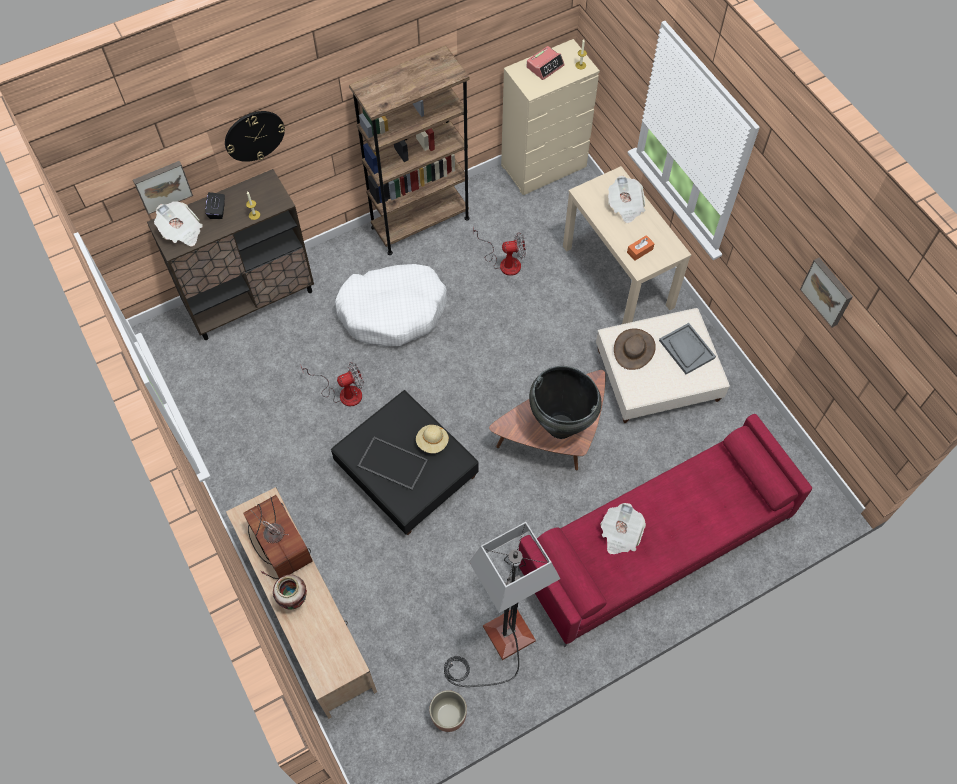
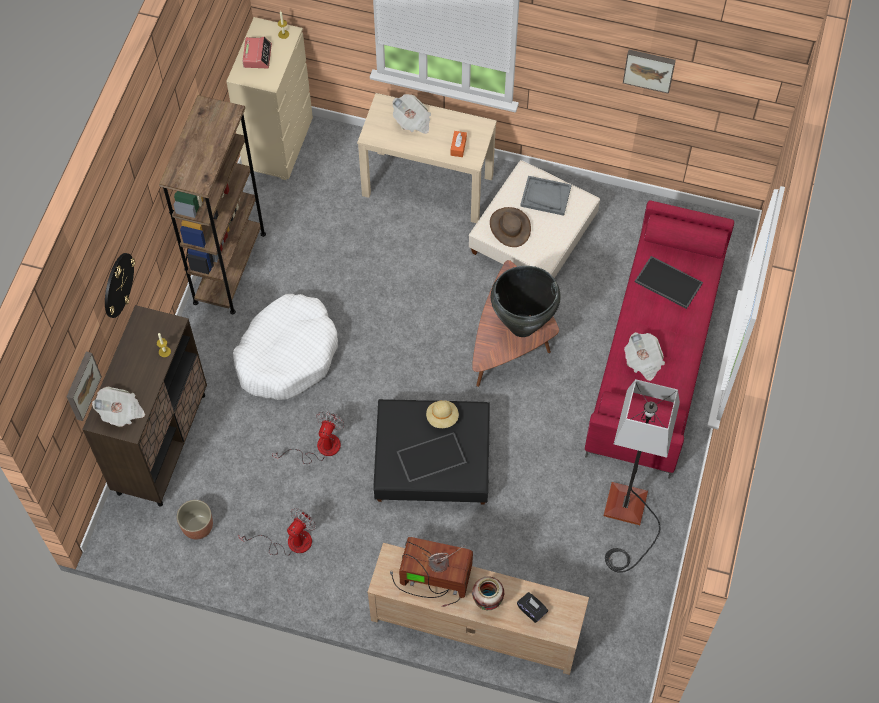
camera: 45 degrees left, 0 degrees up
(217, 211) = (130, 373): black tissue box -> black tissue box (532, 610)
(448, 715) = (645, 594): planter -> planter (197, 526)
(504, 262) = (330, 244): fan -> fan (290, 542)
(707, 491) = (667, 283): none -> tray

